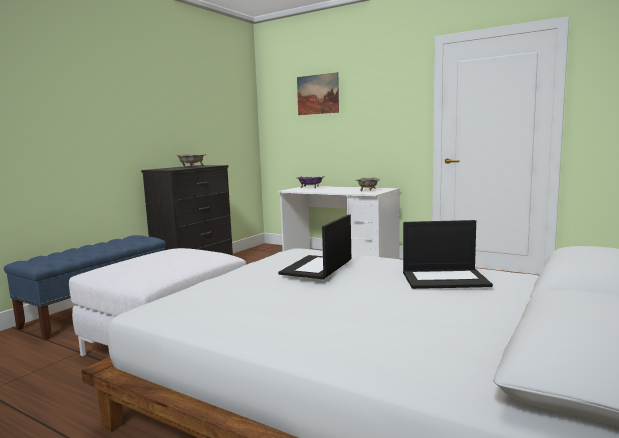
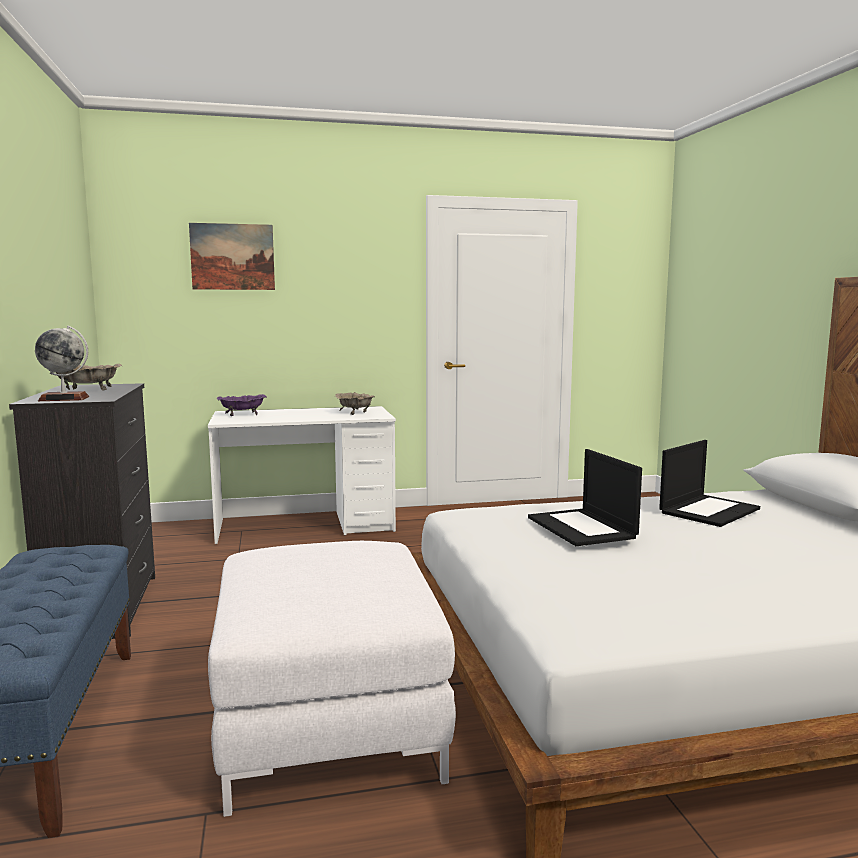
camera: 45 degrees left, 0 degrees up
(164, 169) = (64, 399): none -> globe

